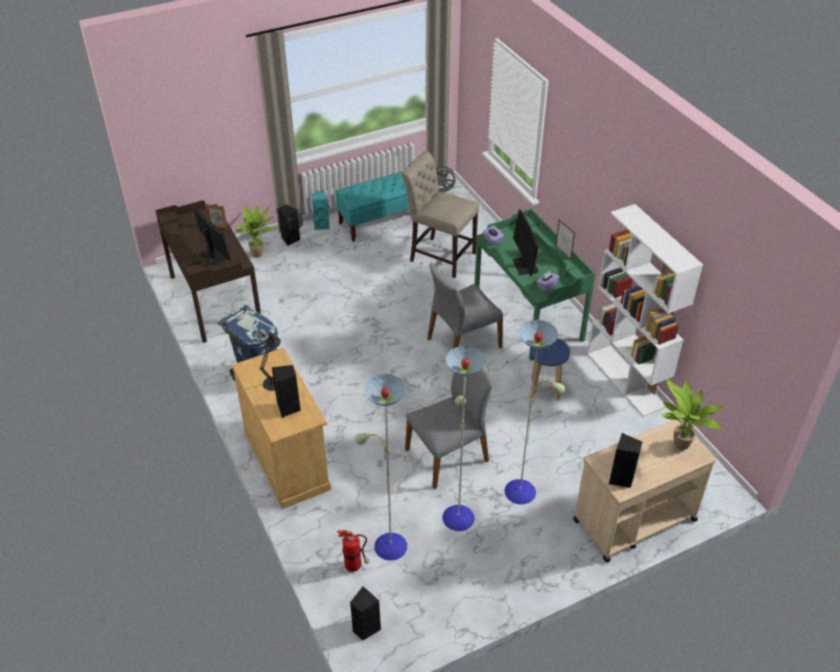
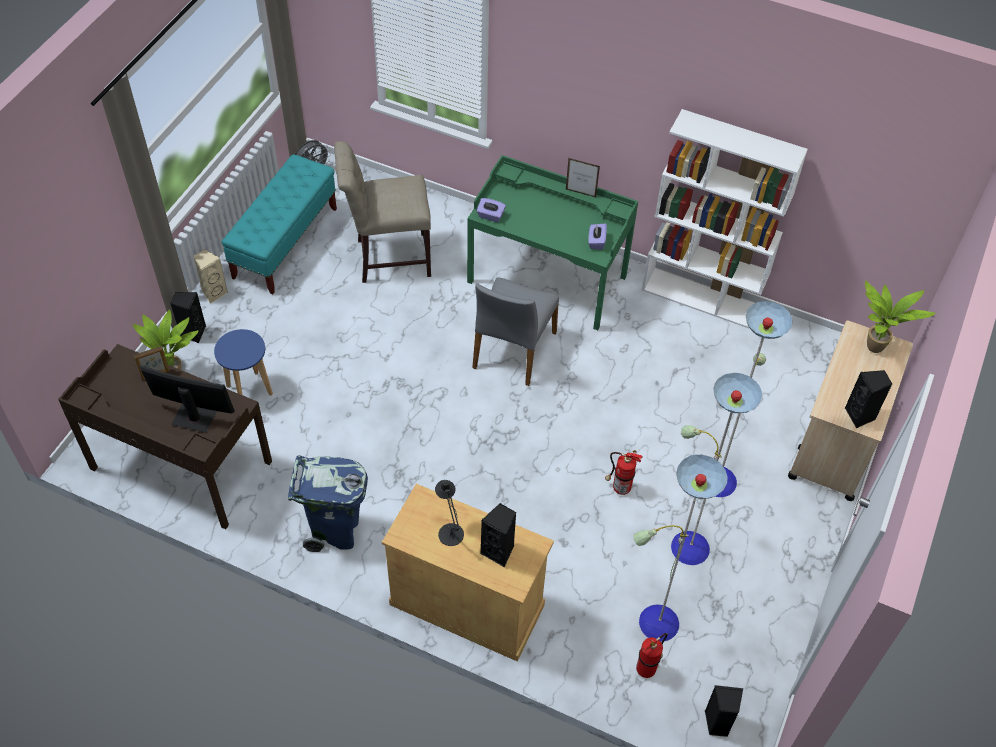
camera: 40 degrees left, 10 degrees up
(322, 225) = (214, 292): turquoise speaker -> beige speaker
(448, 455) = (619, 488): grey chair -> fire extinguisher
(525, 266) = (553, 229): monitor -> none
(545, 389) = (640, 355): blue stool -> blue stool (250, 390)

